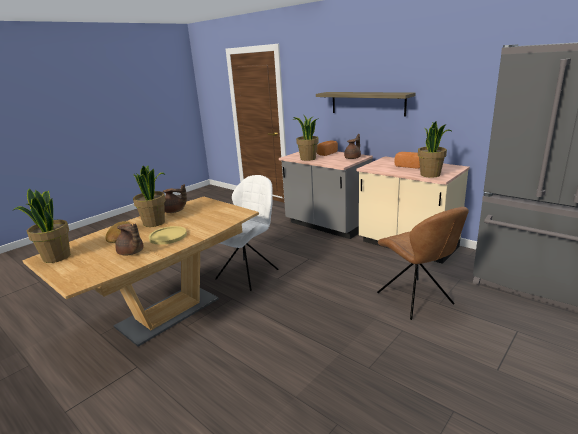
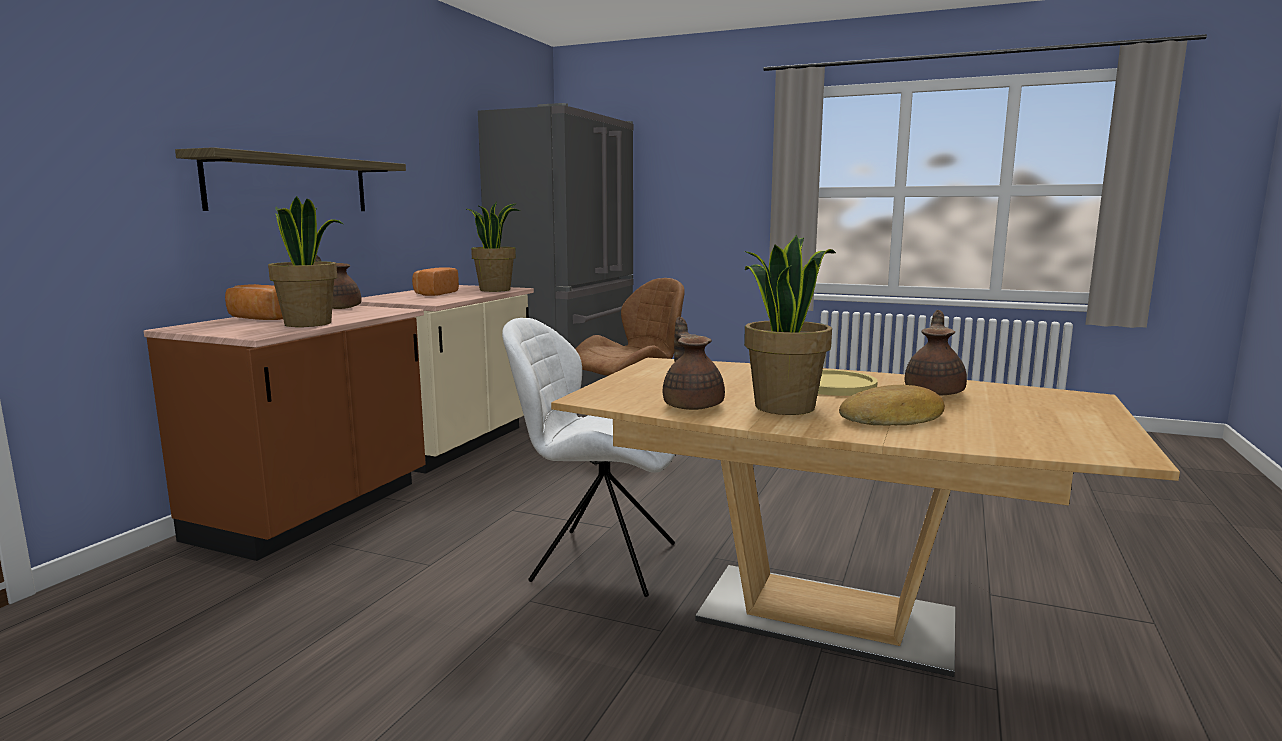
camera: 110 degrees left, 10 degrees down
(56, 257) = (1082, 440): potted plant -> none
(326, 225) = (315, 512): grey counter -> brown counter

